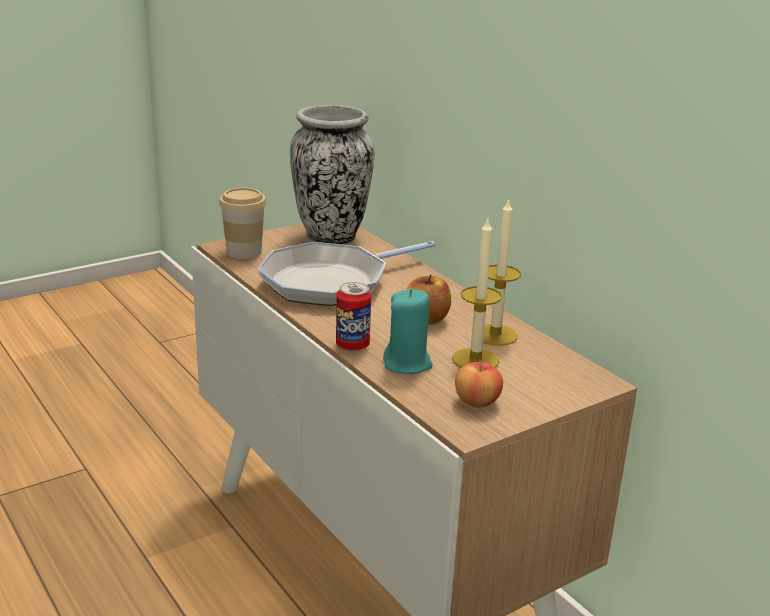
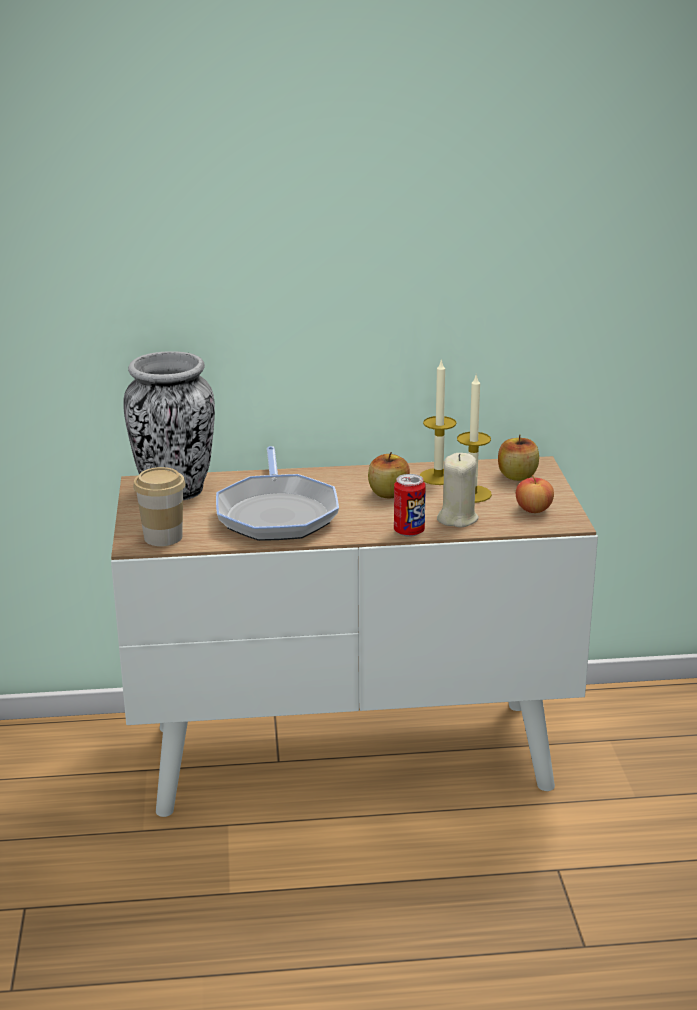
camera: 60 degrees left, 0 degrees up
(407, 364) = (457, 518): turquoise candle -> beige candle
(552, 376) = (517, 476): none -> apple

